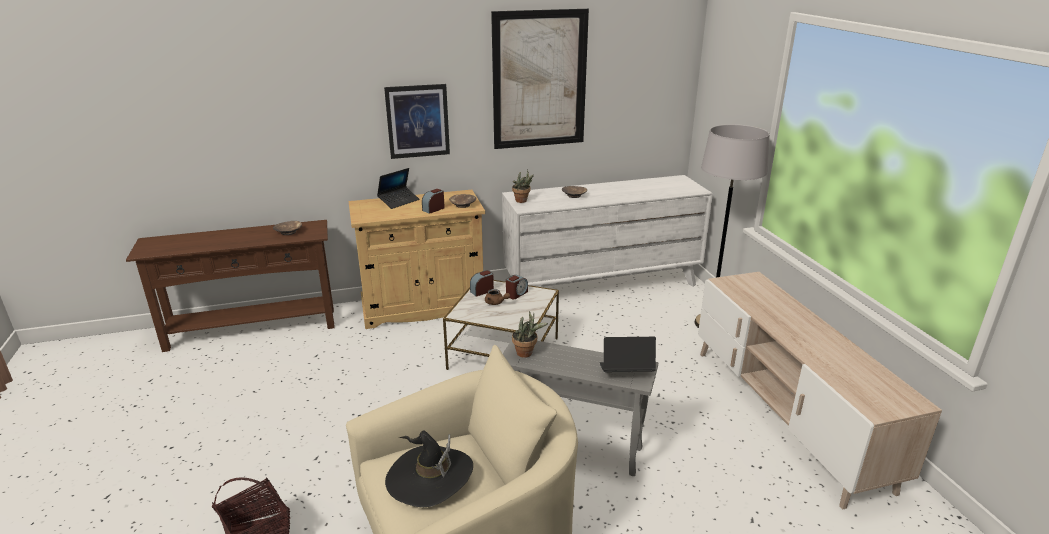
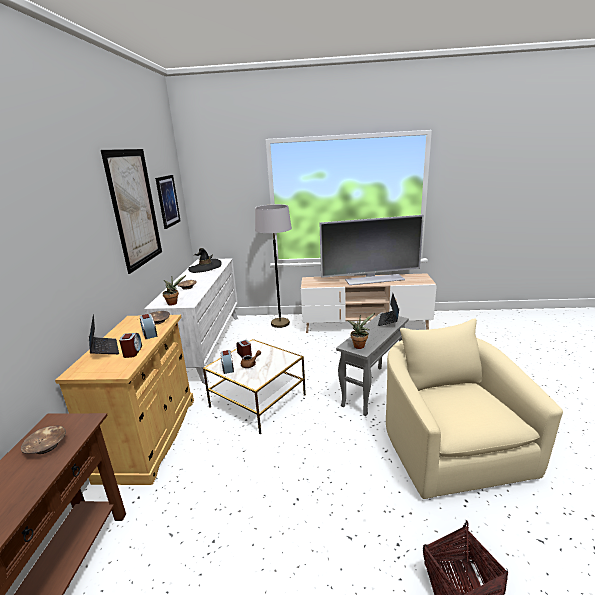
camera: 70 degrees left, 5 degrees down
(396, 212) = (132, 352): none -> alarm clock
(417, 121) = (82, 265): picture -> picture (167, 201)
(430, 477) = (471, 407): black hat -> black hat (205, 268)
(820, 342) = (374, 279): none -> television

